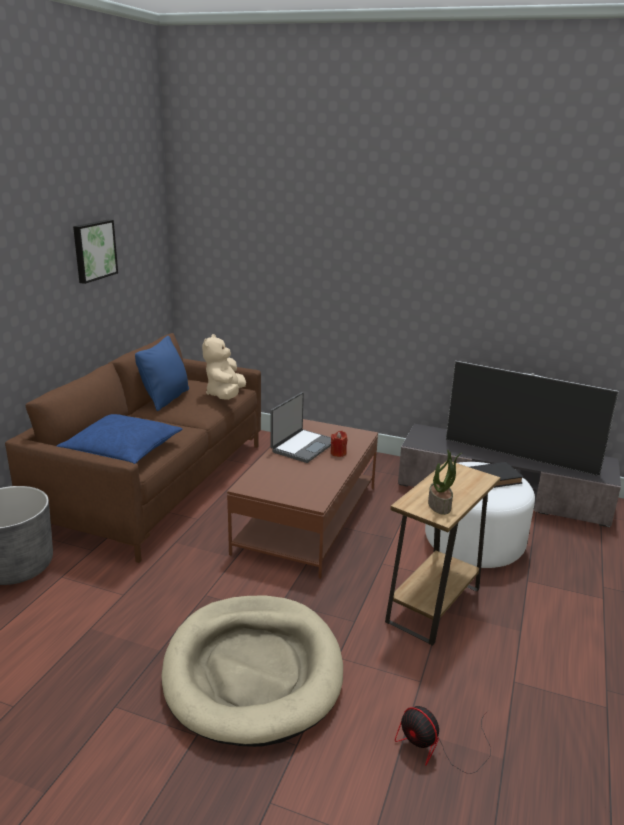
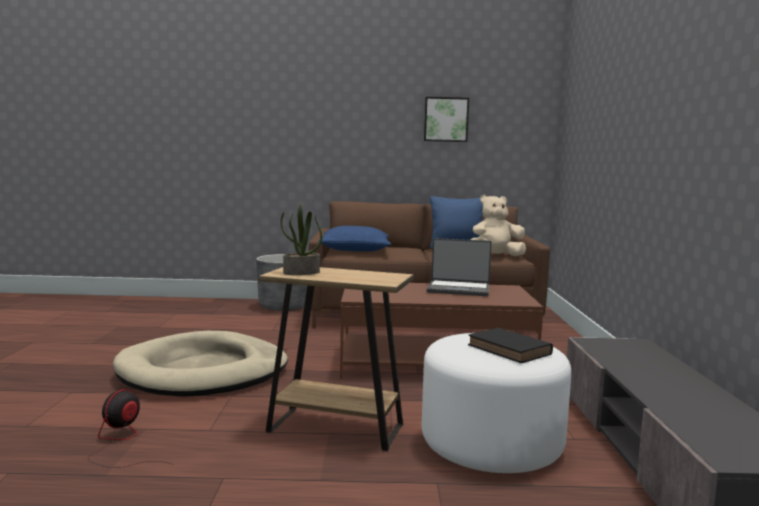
camera: 70 degrees right, 15 degrees down
(338, 453) = (464, 298): red candle -> none
(519, 457) = (669, 393): television -> none

